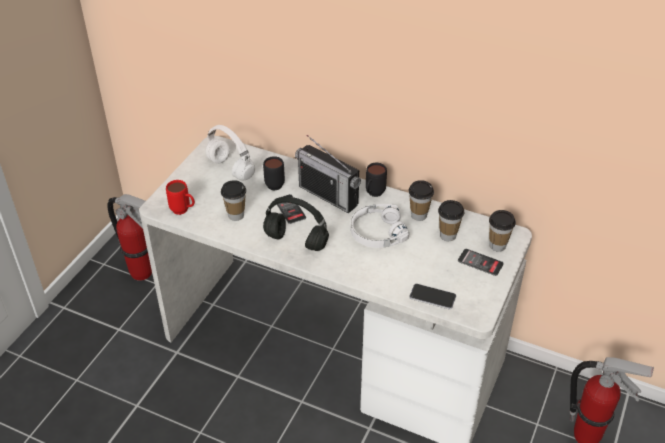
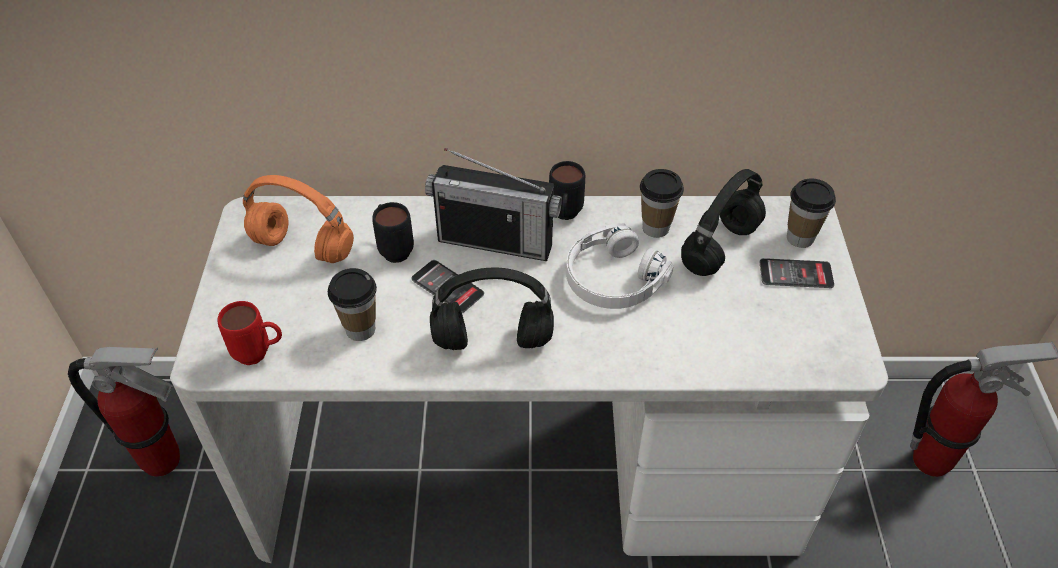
camera: 25 degrees left, 5 degrees up
(232, 169) = (305, 247): white headphones -> orange headphones
(432, 297) = (768, 359): phone -> none
(448, 235) = (720, 246): cup -> black headphones

